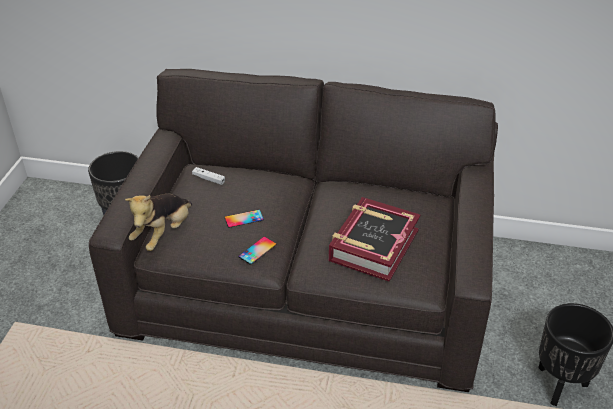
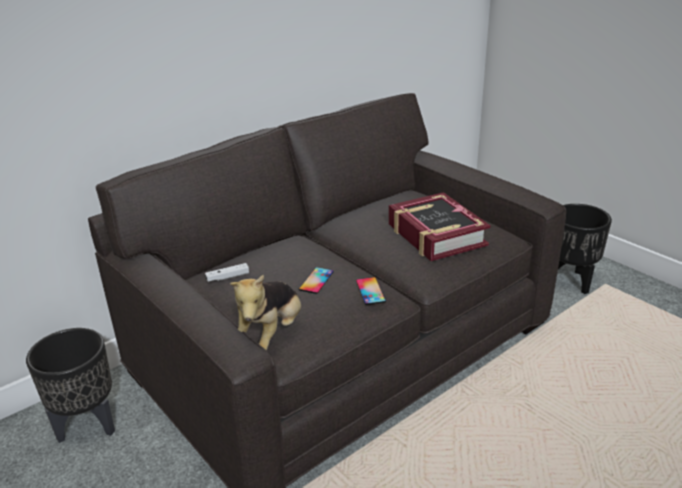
camera: 50 degrees left, 10 degrees down
(163, 234) = (270, 336): plush toy -> plush toy turned 45 degrees clockwise

